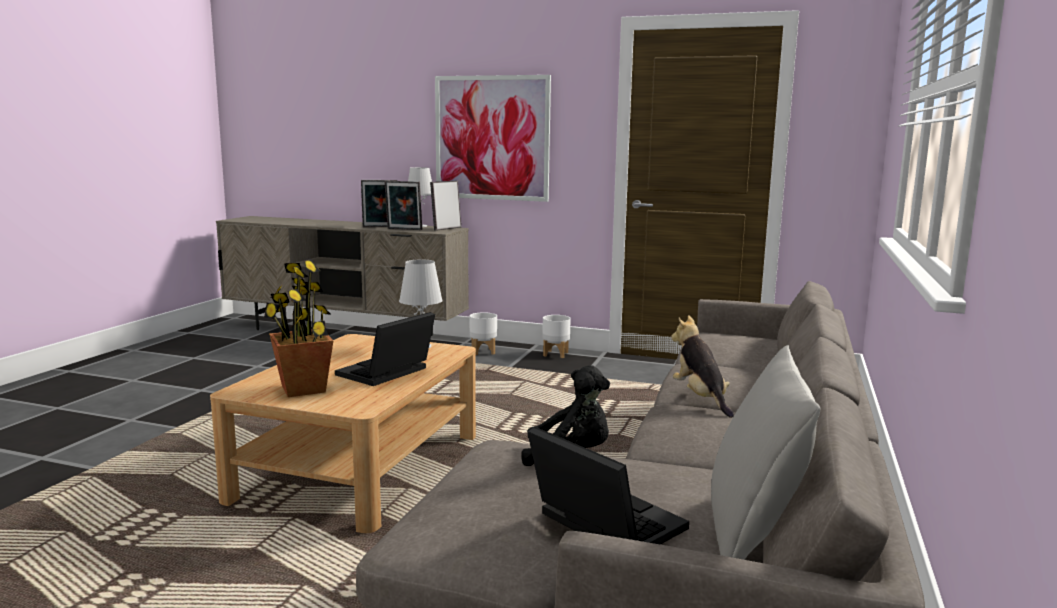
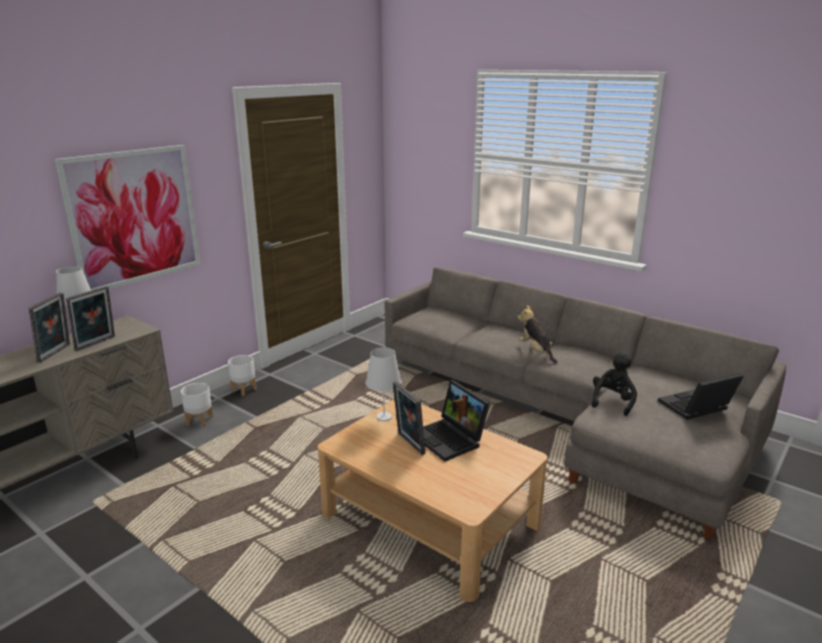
camera: 70 degrees left, 10 degrees up
(303, 389) = (476, 477): potted plant -> none
(446, 228) = (122, 324): picture frame -> picture frame (408, 444)
(700, 398) = (536, 352): plush toy -> plush toy turned 60 degrees clockwise
(753, 537) = (697, 382): grey pillow -> none

